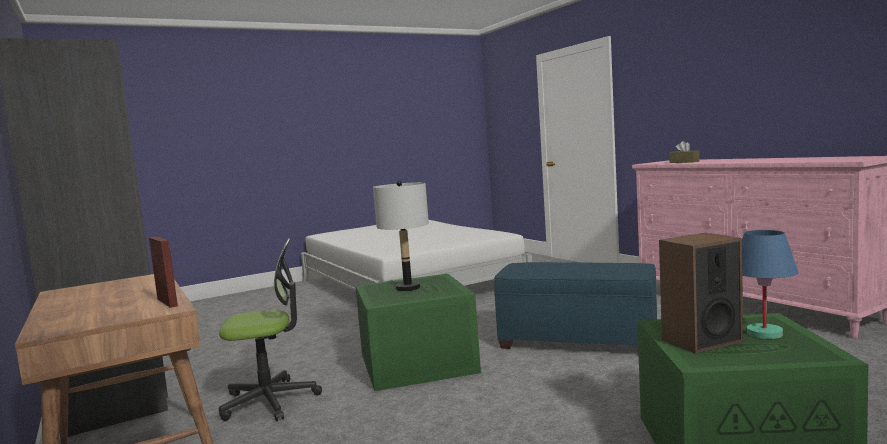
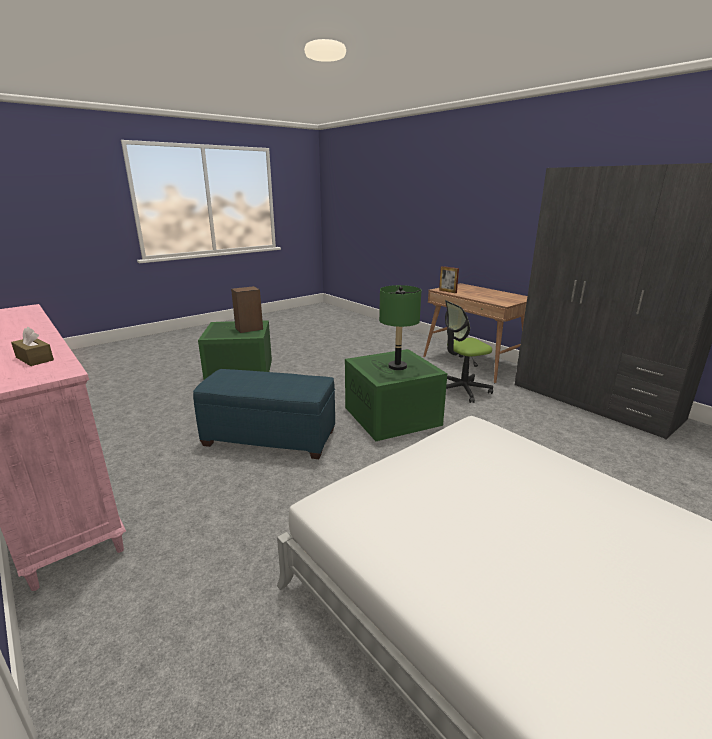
camera: 170 degrees right, 15 degrees up
(408, 288) = (397, 367): grey table lamp -> green table lamp
(765, 333) = (221, 331): blue table lamp -> none

